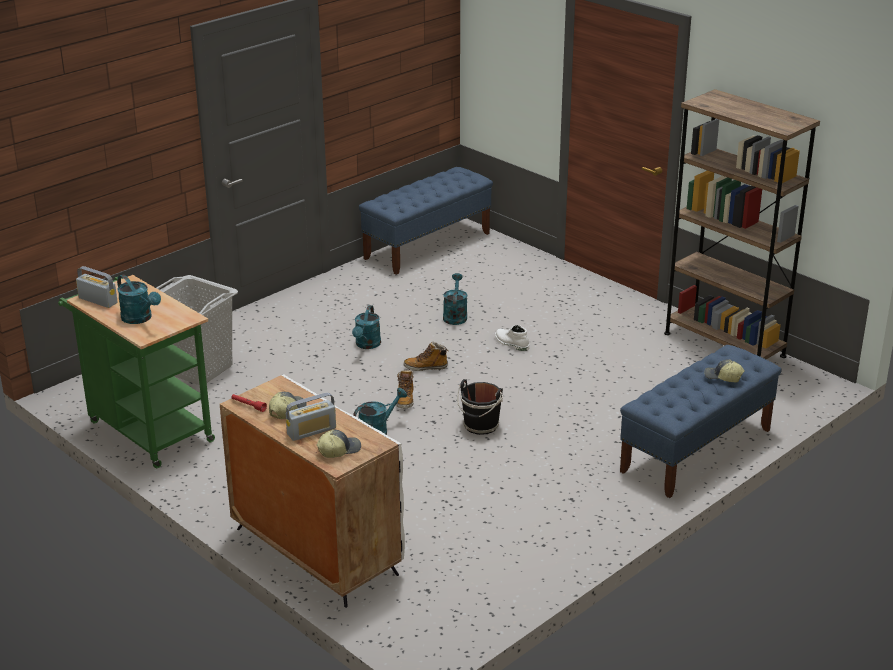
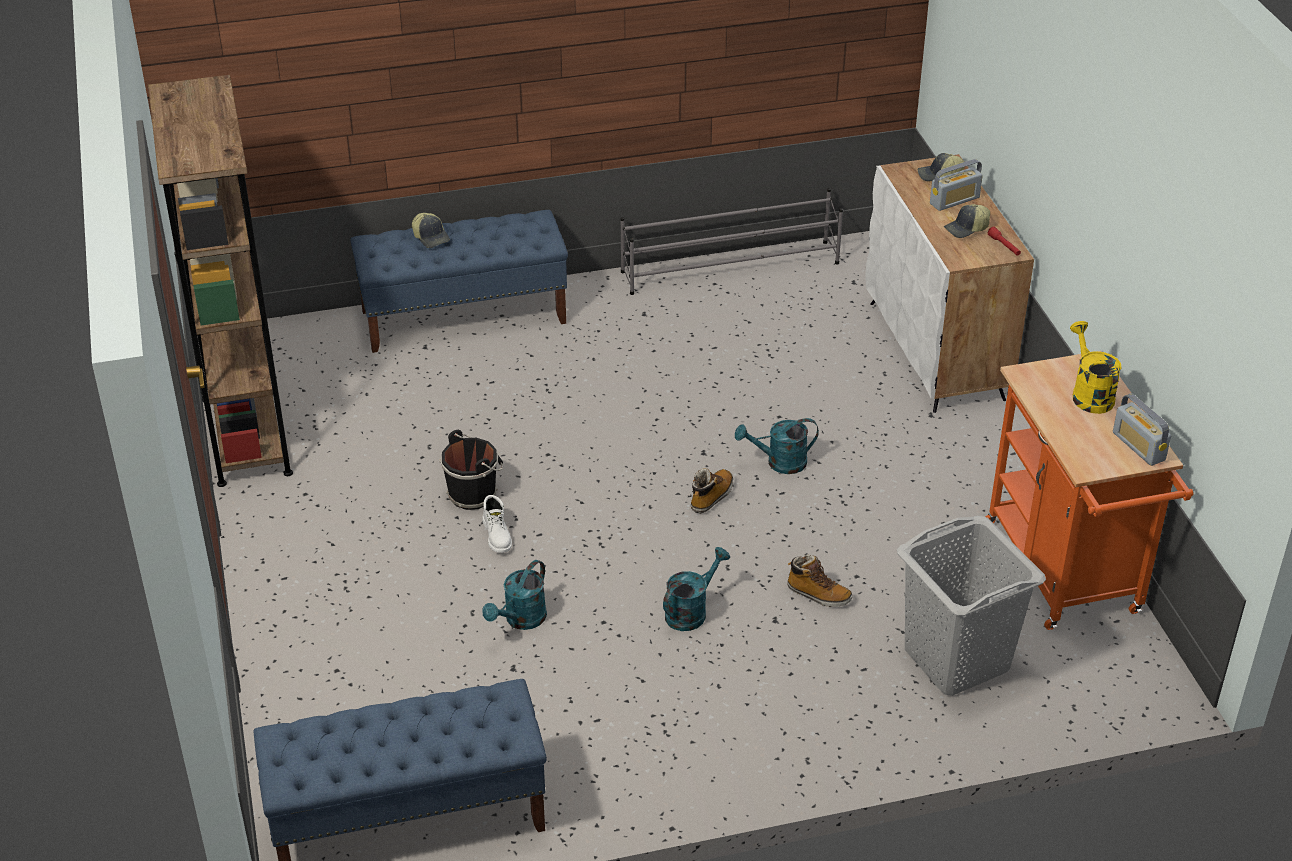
camera: 150 degrees left, 10 degrees up
(140, 319) = (1089, 394): turquoise watering can -> yellow watering can
(145, 429) = (1067, 575): green cart -> orange cart
(311, 431) = (954, 200): radio -> radio turned 150 degrees clockwise
(426, 367) = (644, 538): boot -> boot (818, 594)
(480, 426) = (655, 426): black bucket -> black bucket (474, 493)
(544, 565) = (731, 267): none -> grey shoe rack

